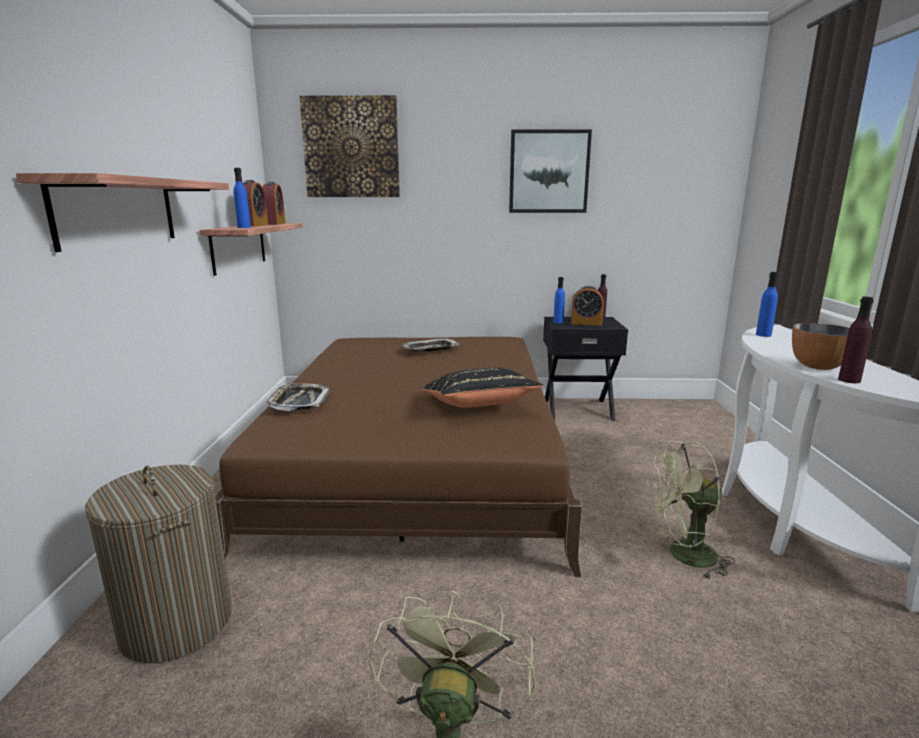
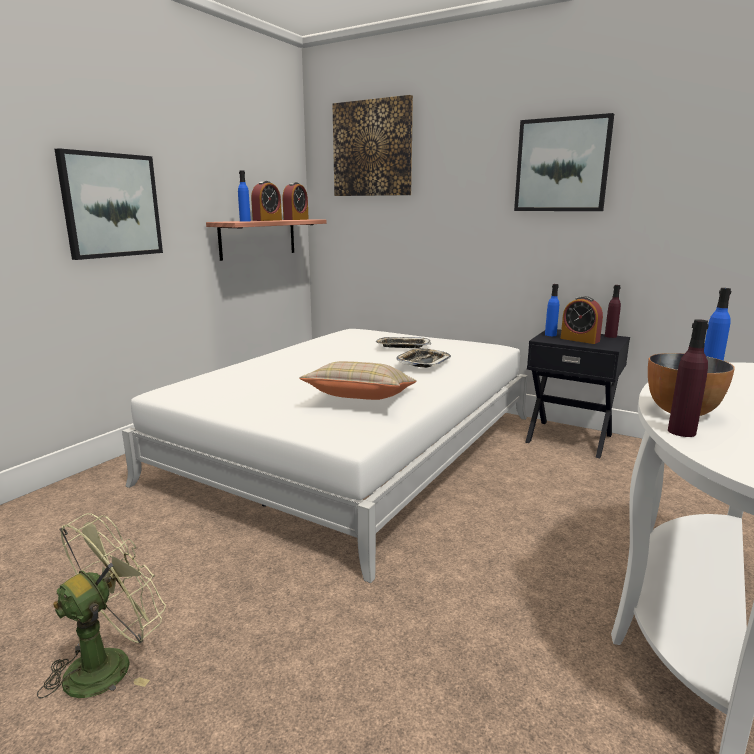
camera: 30 degrees right, 0 degrees up
(118, 212) = (111, 205): shelf -> picture
(176, 623) = (74, 511): laundry basket -> none
(299, 402) = (234, 370): tray -> tray (423, 362)
(418, 459) = (353, 447): brown bed -> white bed
(478, 406) = (361, 399): black pillow -> beige pillow
(683, 556) = (496, 603): green fan -> none

